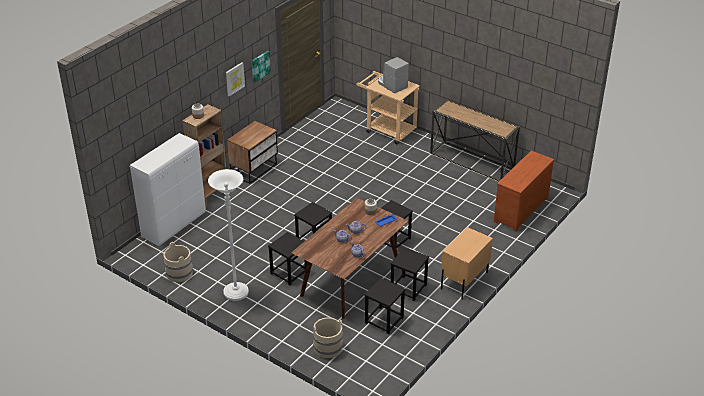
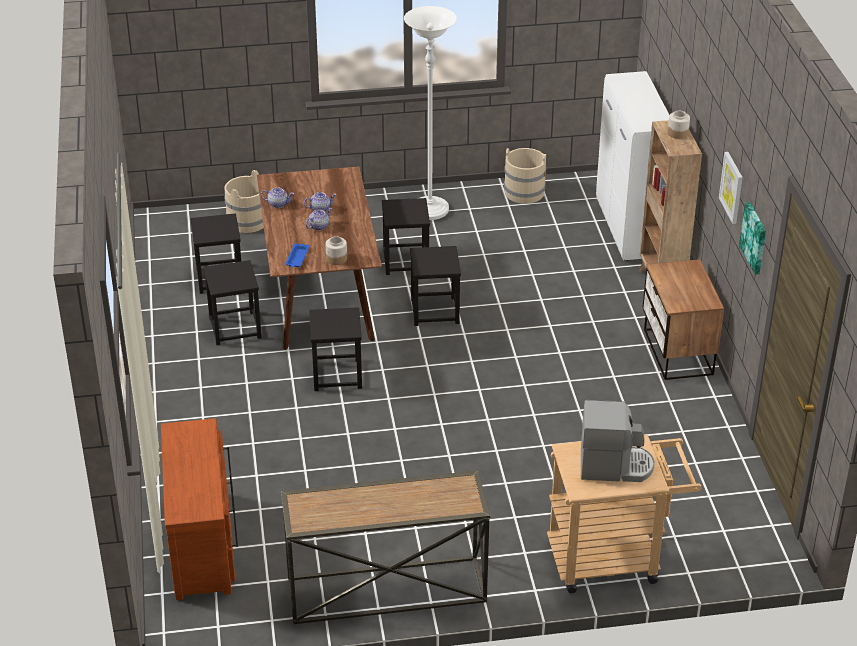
camera: 135 degrees right, 0 degrees up
(464, 280) = (172, 379): beige nightstand -> none

